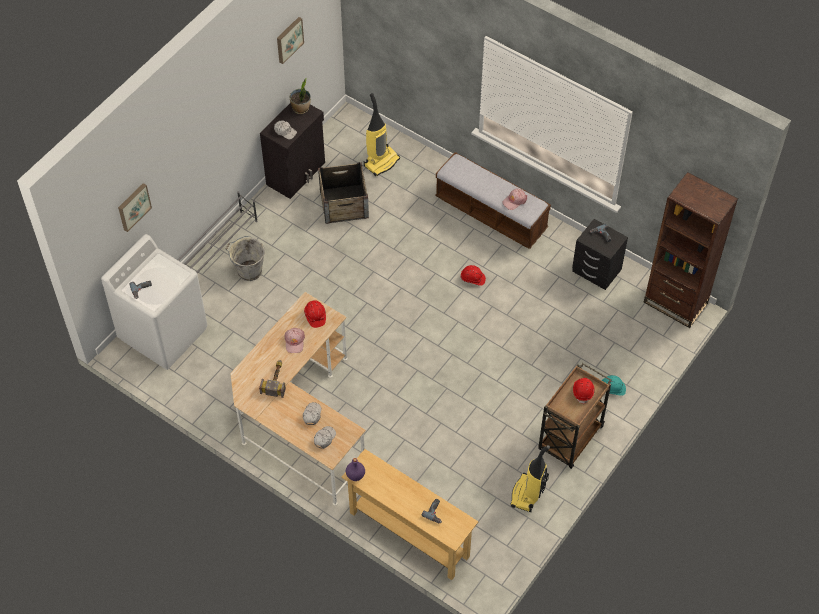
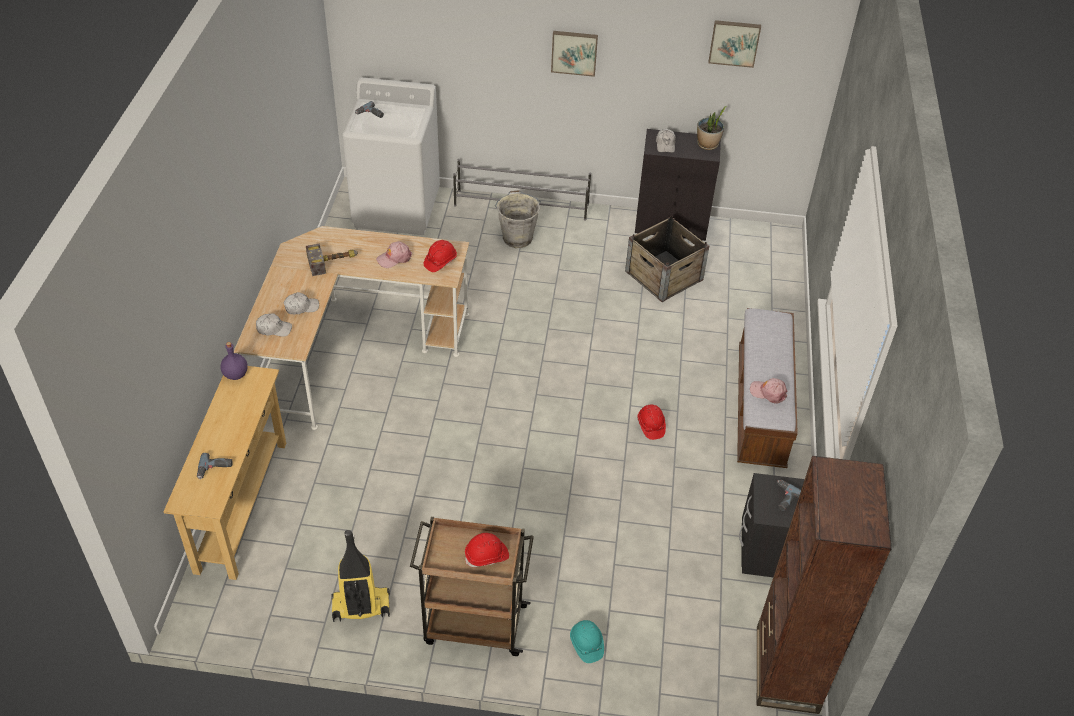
camera: 60 degrees right, 10 degrees down
(133, 206) = (431, 36): picture -> picture (574, 52)
(381, 162) = (747, 283): vacuum cleaner -> none

